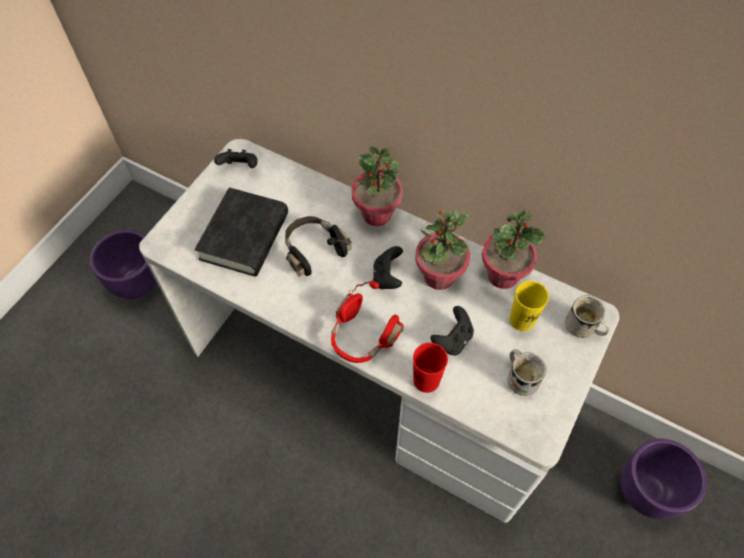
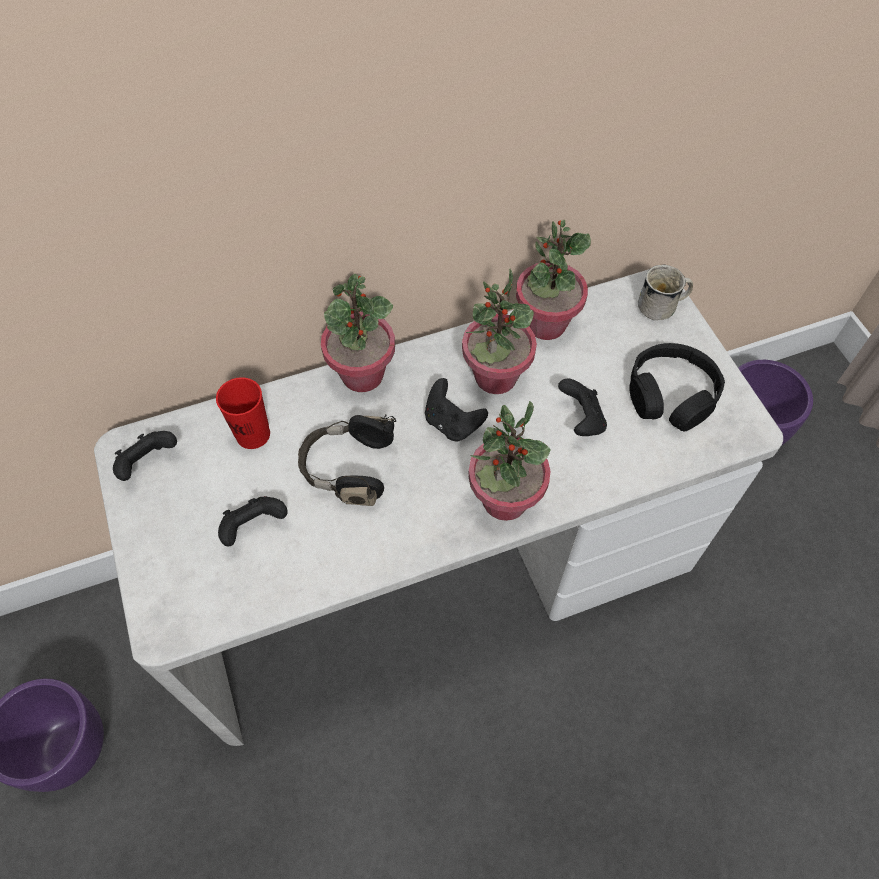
camera: 50 degrees left, 0 degrees up
(244, 236) = (254, 527): black book -> black game controller
(362, 337) = (504, 500): red headphones -> potted plant
(426, 380) = (608, 478): red cup -> red cup (253, 434)
(520, 376) = (671, 395): white mug -> black headphones
(522, 320) = (610, 346): yellow cup -> none

